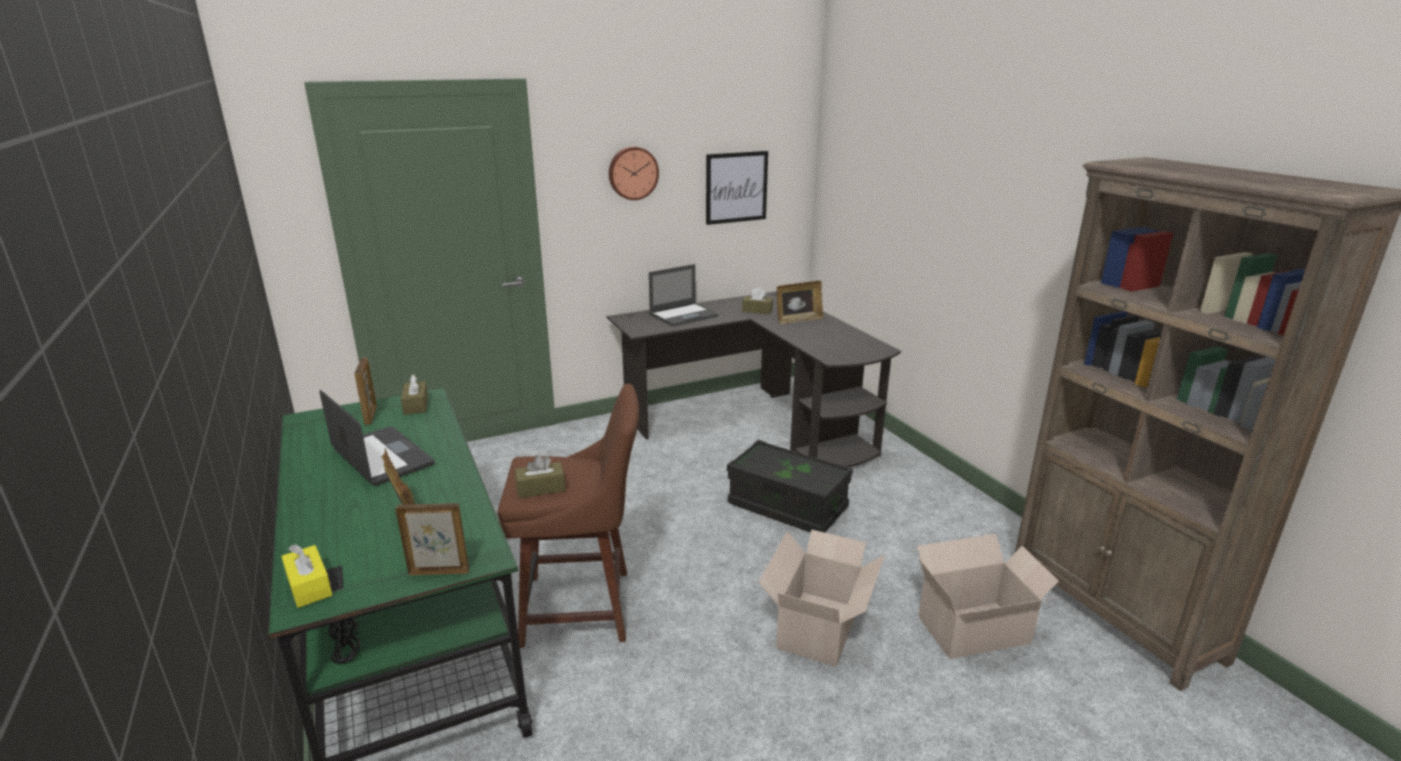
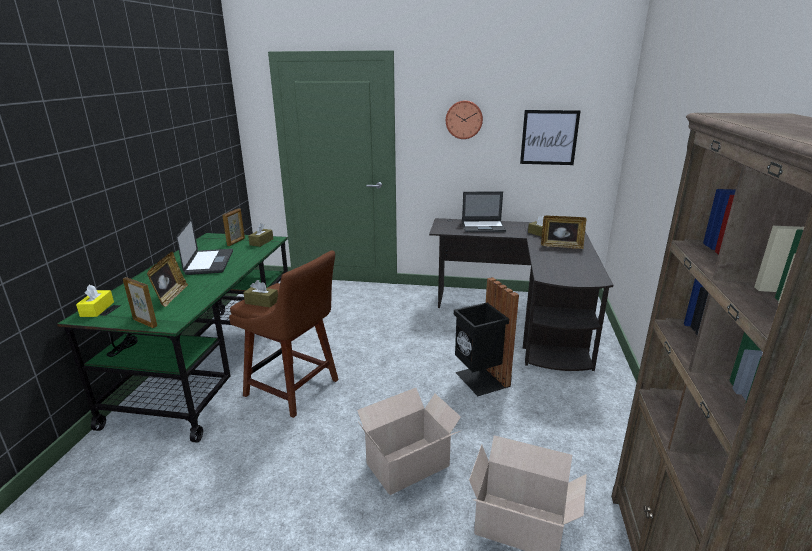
camera: 35 degrees right, 0 degrees up
(787, 506) = (480, 380): black storage box -> black trash can

